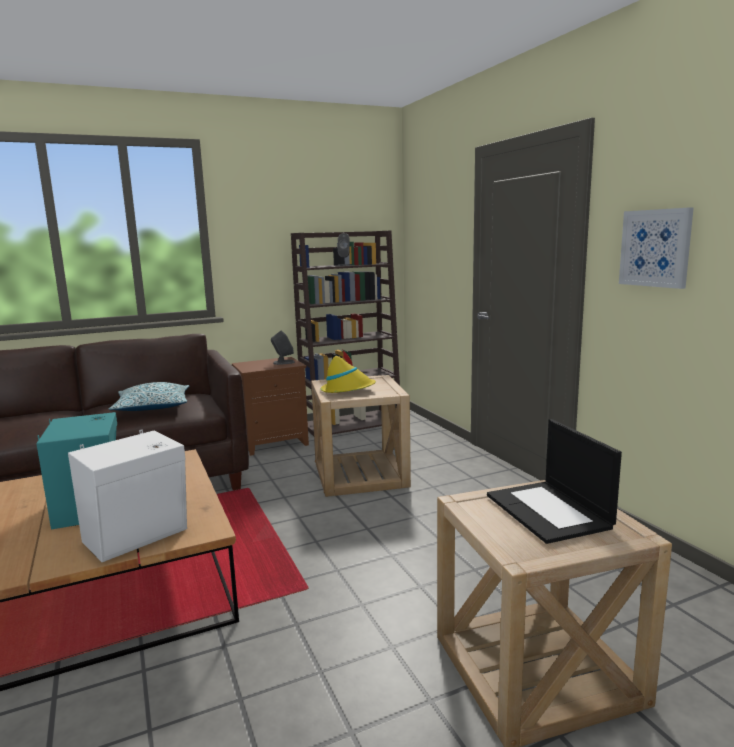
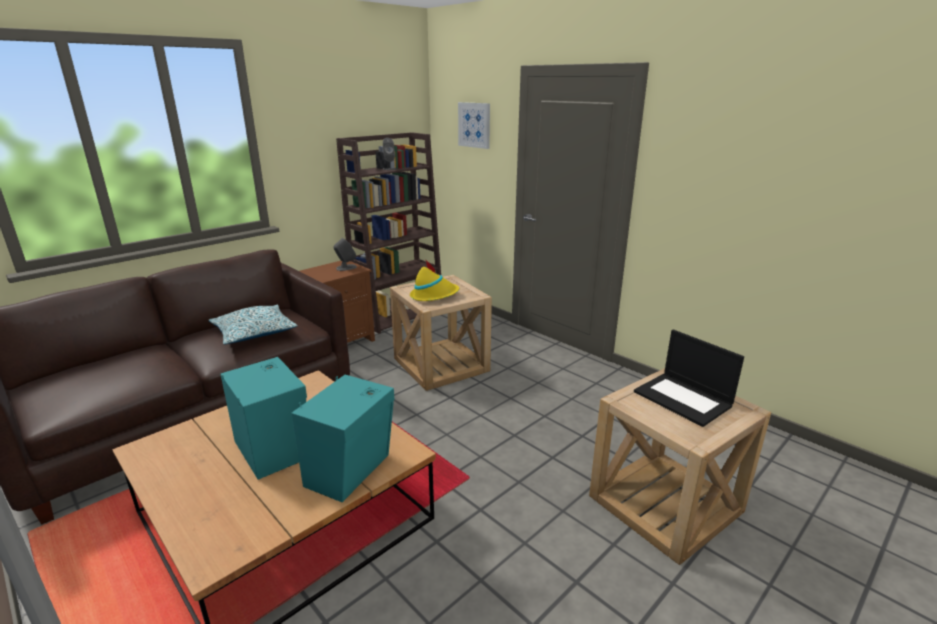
camera: 20 degrees left, 10 degrees up
(139, 537) = (352, 470): white speaker -> turquoise speaker
(655, 248) = (700, 178): picture -> picture (474, 125)

